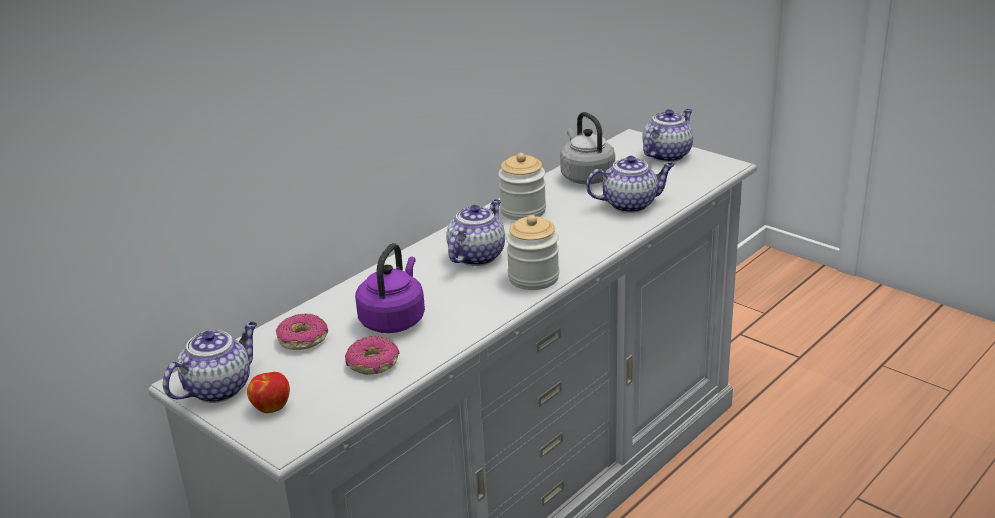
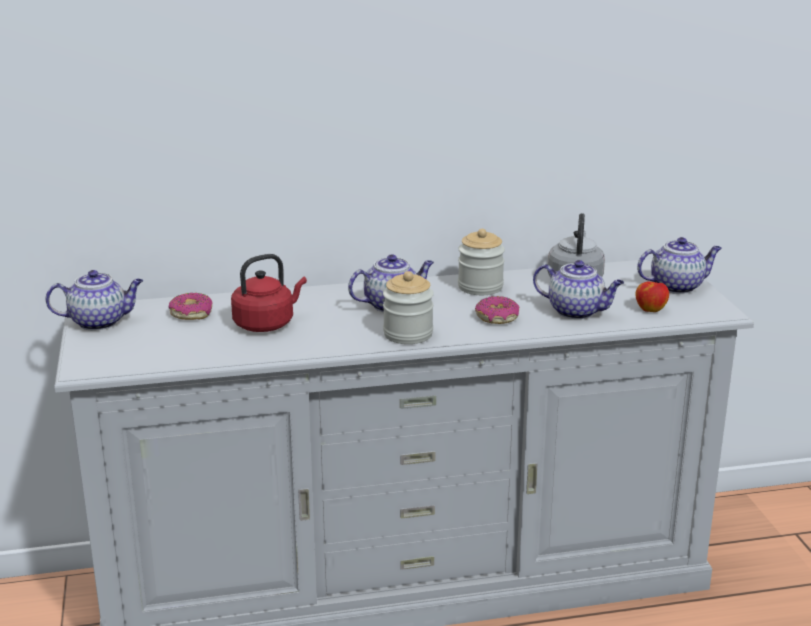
camera: 35 degrees right, 5 degrees down
(271, 407) = (109, 344): apple -> apple (650, 309)
(373, 363) = (208, 345): donut -> donut (497, 318)
(394, 319) = (266, 324): purple kettle -> red kettle

